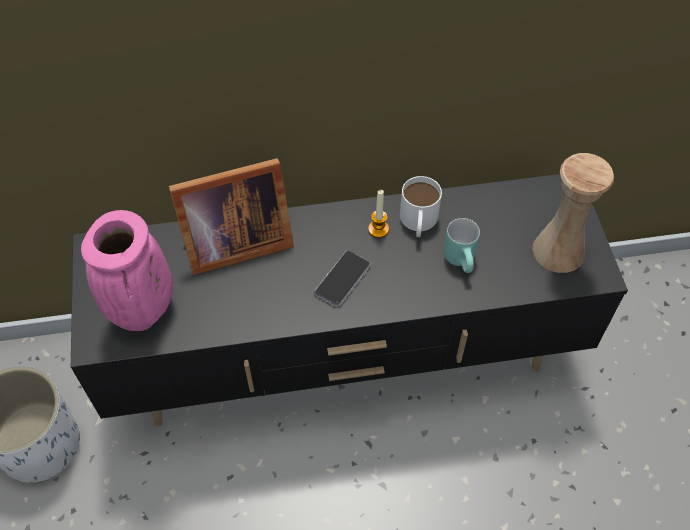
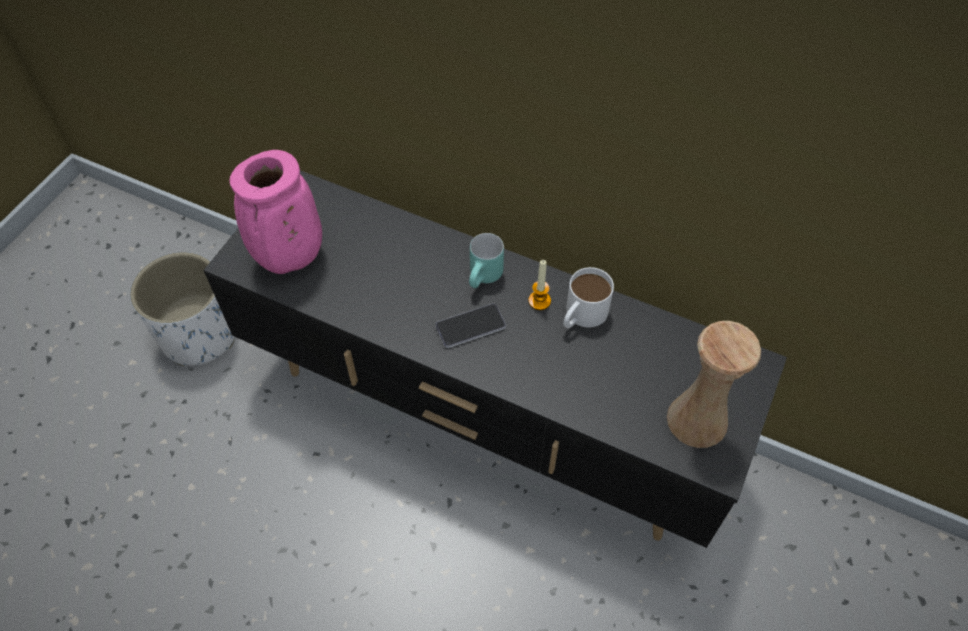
camera: 35 degrees right, 0 degrees up
(233, 243) = (405, 242): picture frame -> none
(463, 260) = (594, 374): turquoise mug -> turquoise mug (485, 278)

